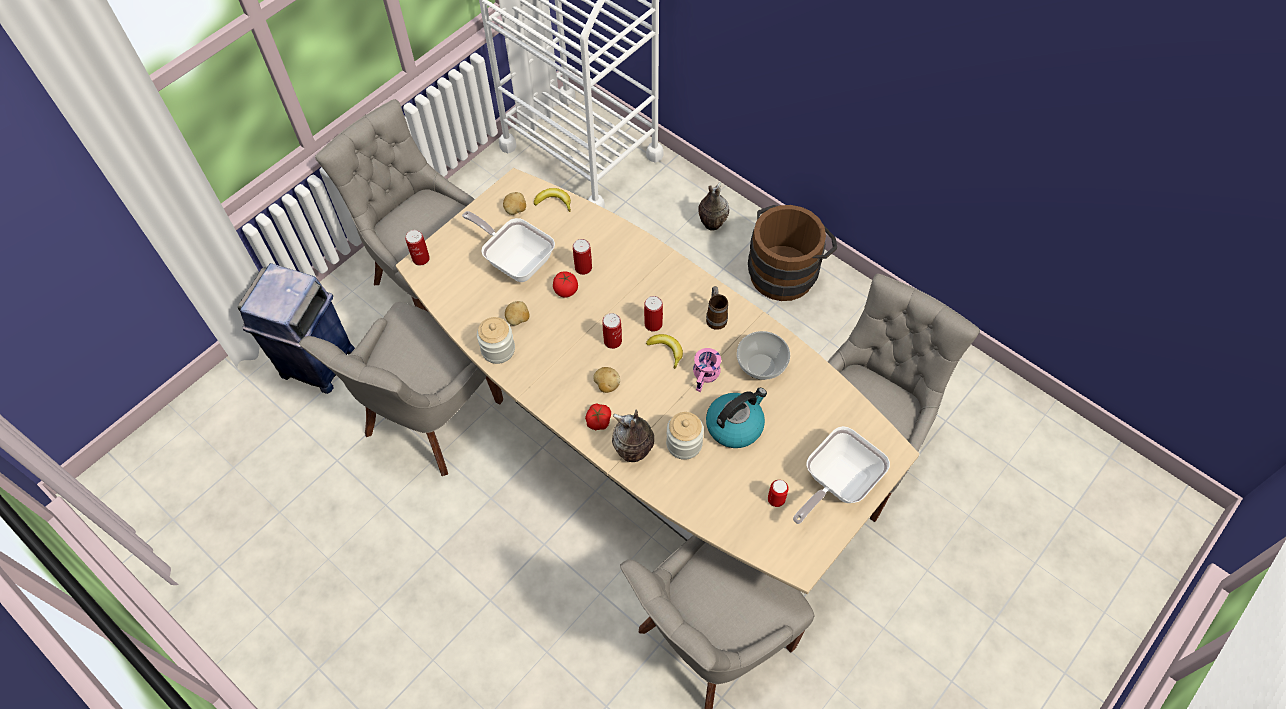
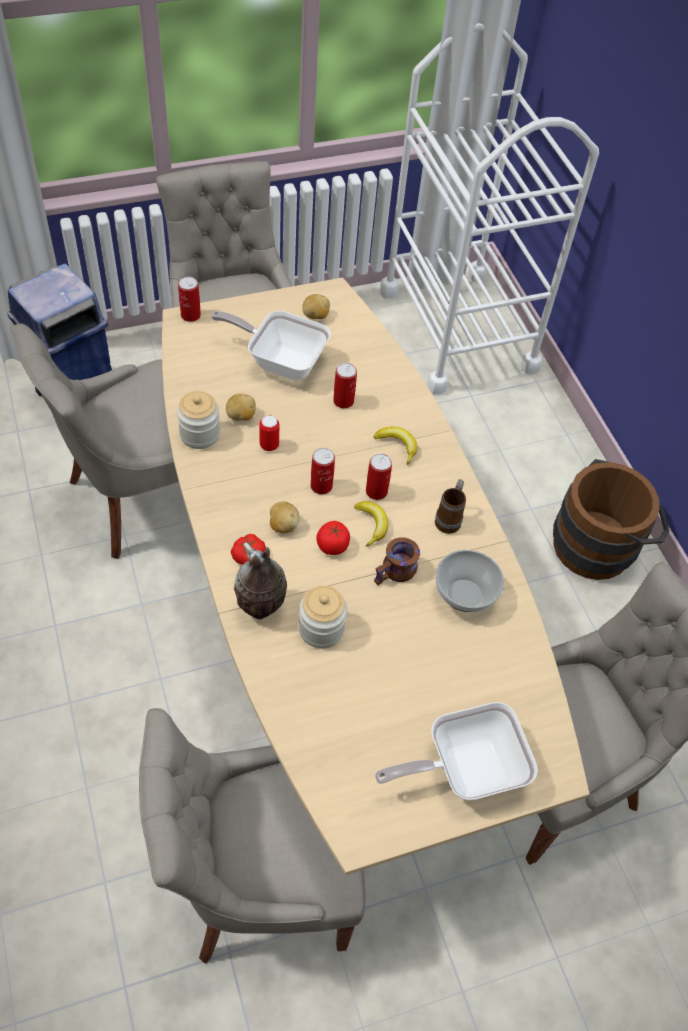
camera: 25 degrees right, 5 degrees down
(515, 260) = (280, 361): frying pan -> frying pan turned 45 degrees counterclockwise
(554, 202) = (359, 326): banana -> banana (397, 446)
(566, 290) = (310, 413): tomato -> tomato (332, 546)
(707, 376) = (397, 573): pink mug -> brown mug
(711, 225) = (546, 460): vase -> none
(735, 425) = (391, 640): kettle -> none
(776, 500) = (381, 746): can -> can (269, 445)

